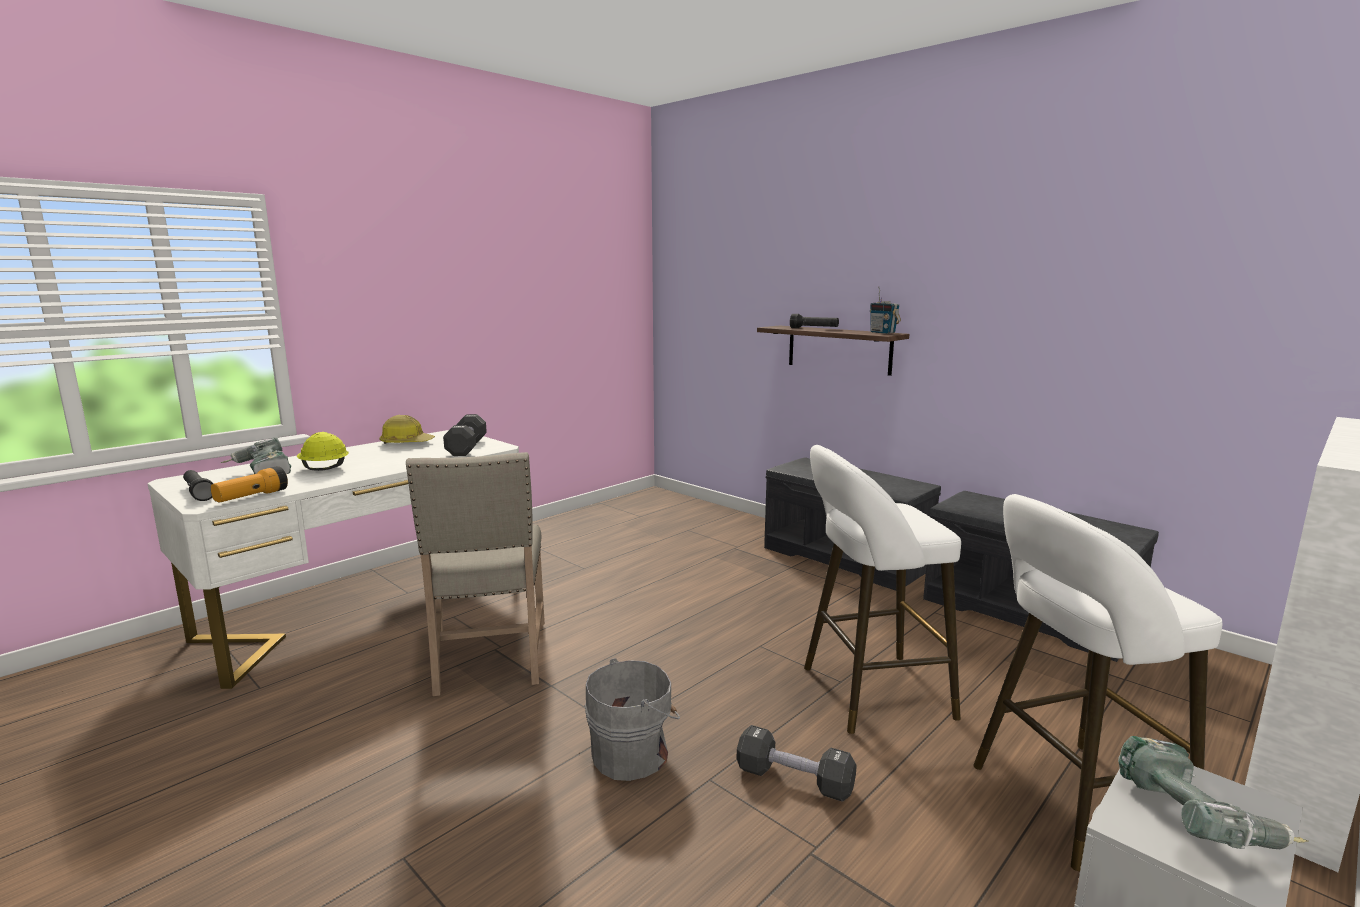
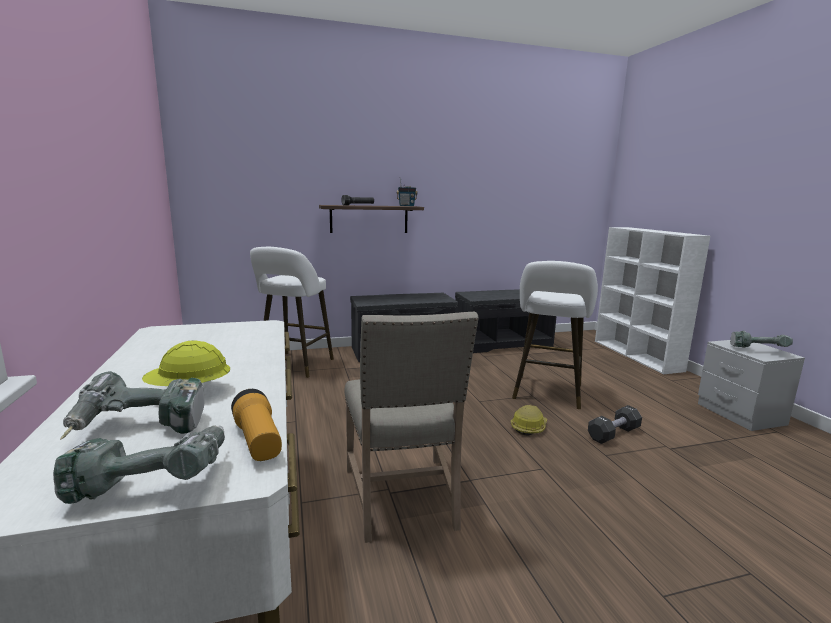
camera: 60 degrees left, 0 degrees up
(198, 493) = (154, 482): black flashlight -> power drill
(406, 443) = (157, 349): hard hat -> hard hat (528, 427)
(466, 447) = (241, 332): black dumbbell -> none
(489, 658) = (403, 499): beige chair -> beige chair turned 60 degrees clockwise
(633, 753) = (571, 471): grey bucket -> none
(1069, 803) = (644, 390): white stool -> white stool (294, 366)

